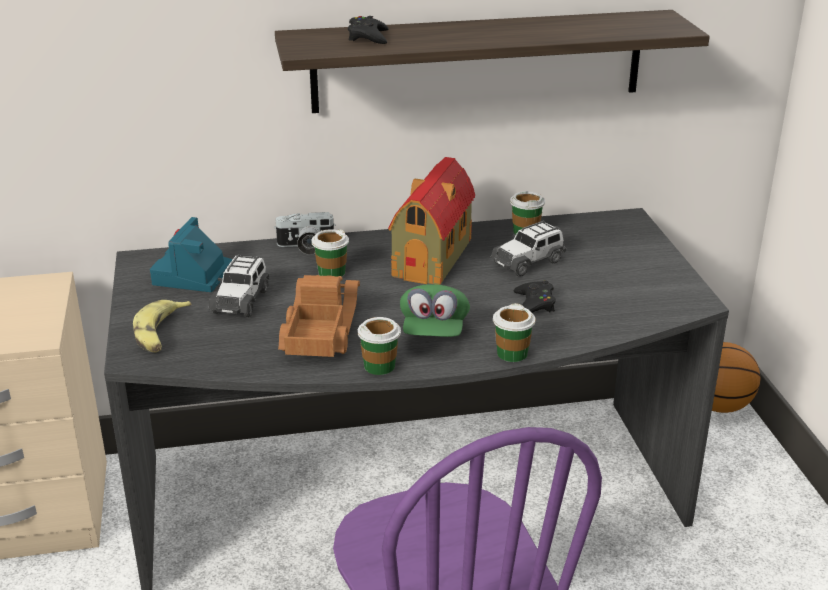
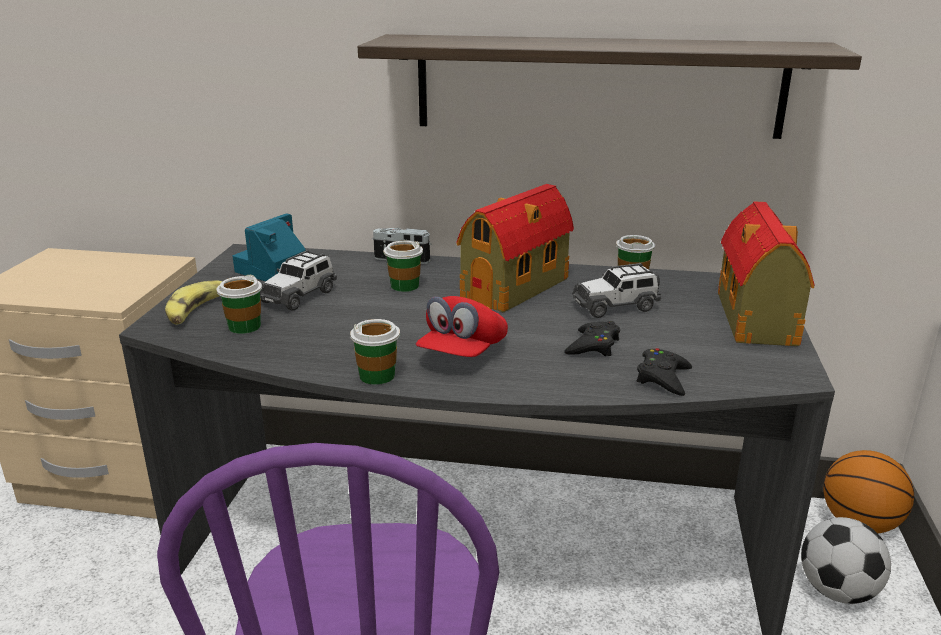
camera: 20 degrees right, 5 degrees down
(318, 329) = (347, 331): toy truck -> none
(368, 37) = (466, 39): black game controller -> black game controller (663, 378)
(434, 331) = (462, 353): green cap -> red cap
(512, 353) = (531, 390): cup -> cup (244, 327)
(644, 255) = (756, 319): none -> toy house
(720, 465) = (838, 591): none -> football

